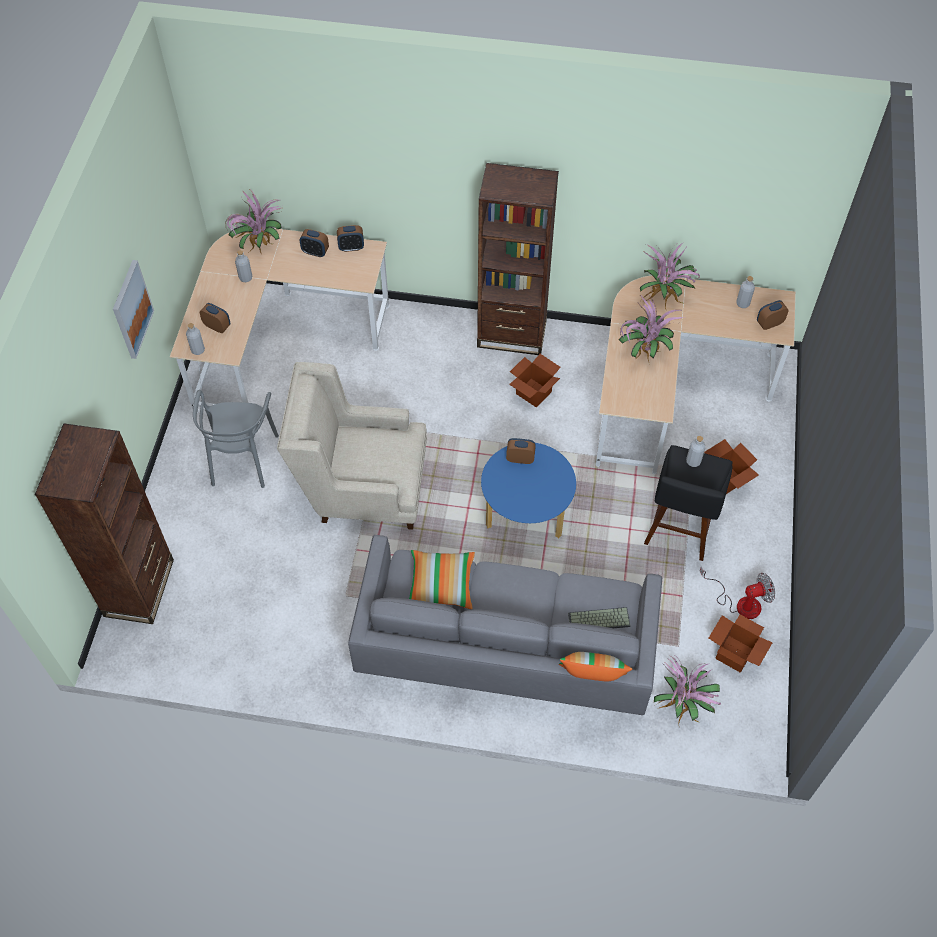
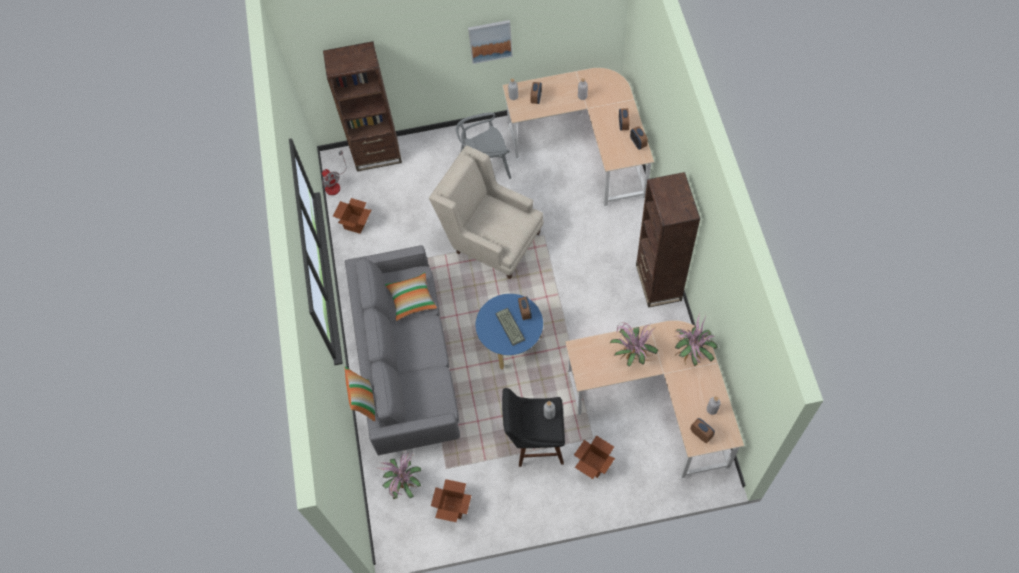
camera: 75 degrees right, 5 degrees up
(259, 245) = (613, 92): potted plant -> none
(361, 488) = (491, 239): beige armchair -> beige armchair turned 45 degrees counterclockwise
(534, 392) = (613, 314): cardboard box -> cardboard box (356, 224)
(598, 621) = (418, 399): keyboard -> keyboard (509, 326)
(740, 603) = (494, 500): fan -> fan (334, 184)

